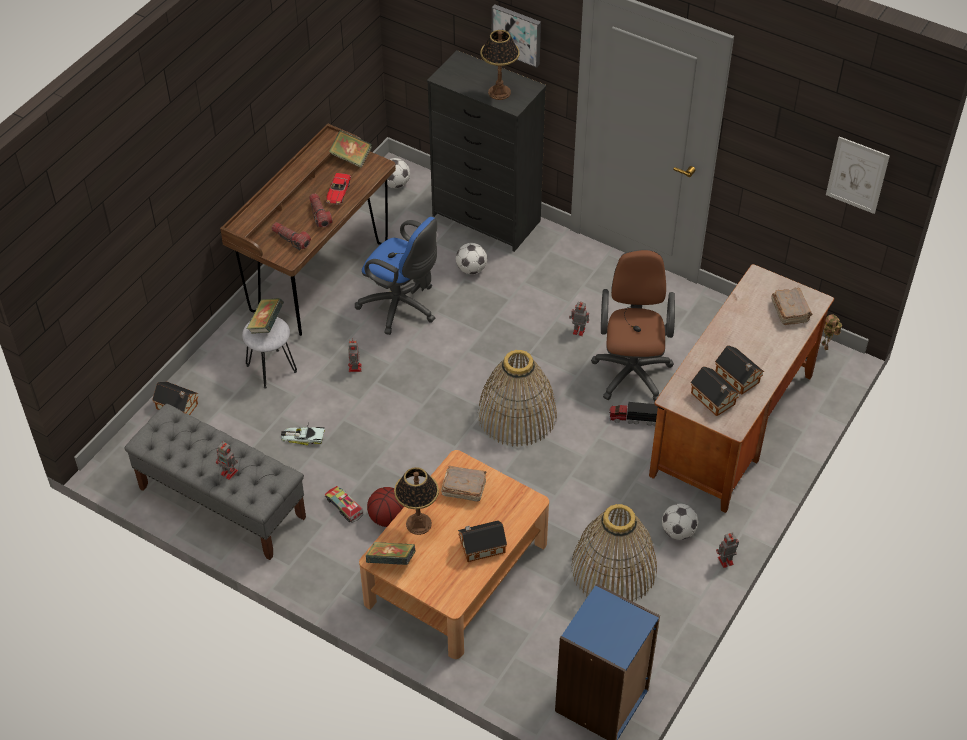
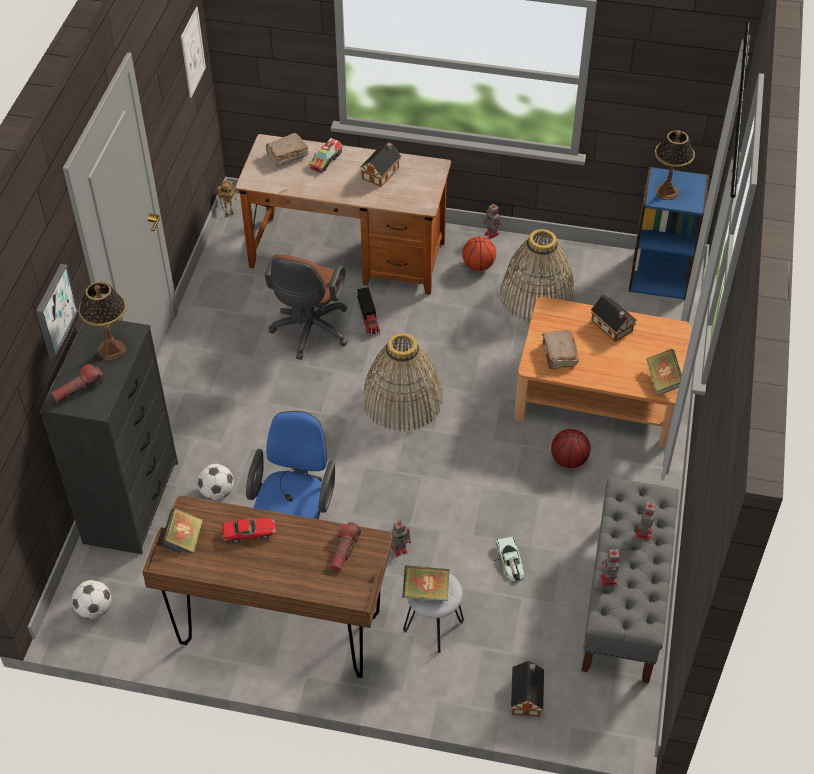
camera: 110 degrees left, 0 degrees up
(319, 214) = (293, 538): flashlight -> flashlight (78, 389)
(344, 506) = (574, 497): toy truck -> toy truck (326, 160)
(418, 524) = (614, 374): table lamp -> table lamp (667, 192)
(578, 330) = (274, 383): toy robot -> toy robot (608, 580)
(632, 369) = (309, 332): brown office chair -> brown office chair turned 60 degrees counterclockwise
(678, 532) = (478, 266): football -> basketball
(714, 400) = (413, 182): toy house -> none

